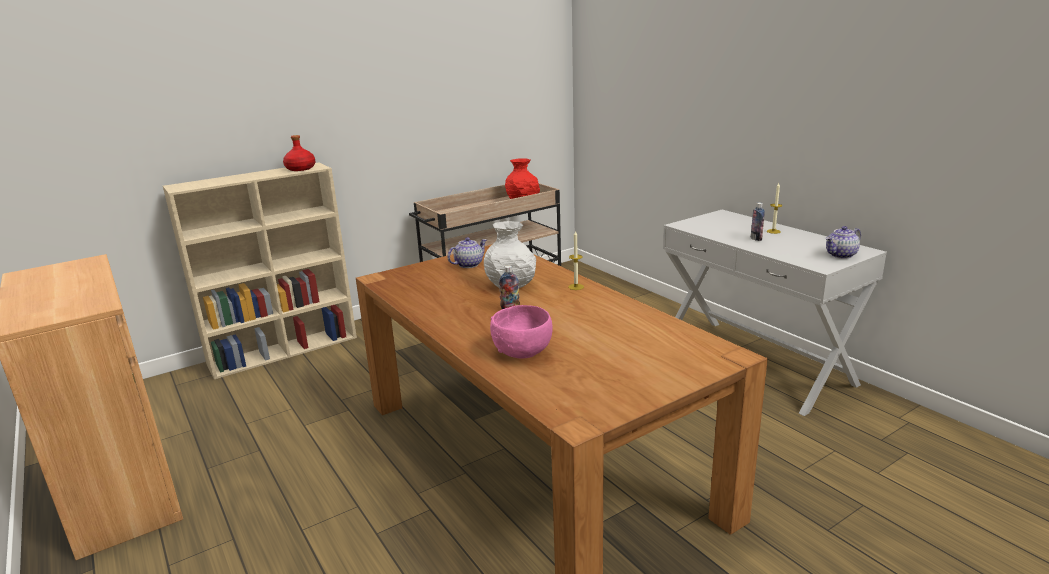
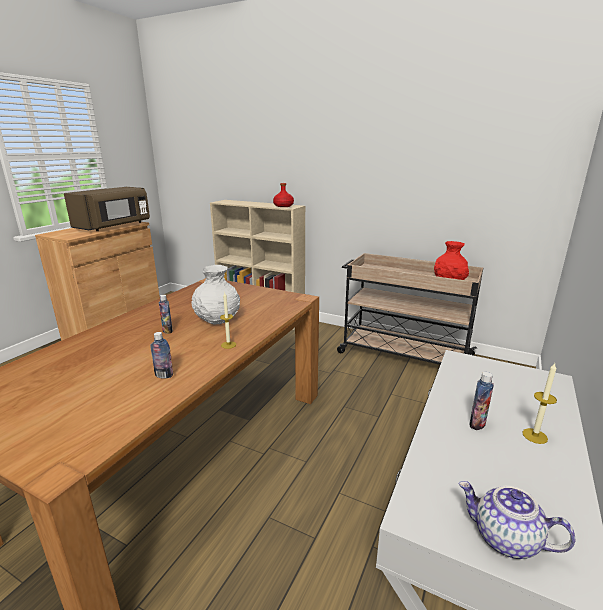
camera: 60 degrees right, 0 degrees up
(78, 276) = (114, 226): none -> brown microwave
(468, 264) = (254, 297): teapot -> none
(522, 351) = (82, 353): pink bowl -> none
(612, 315) = (164, 375): none -> bottle

